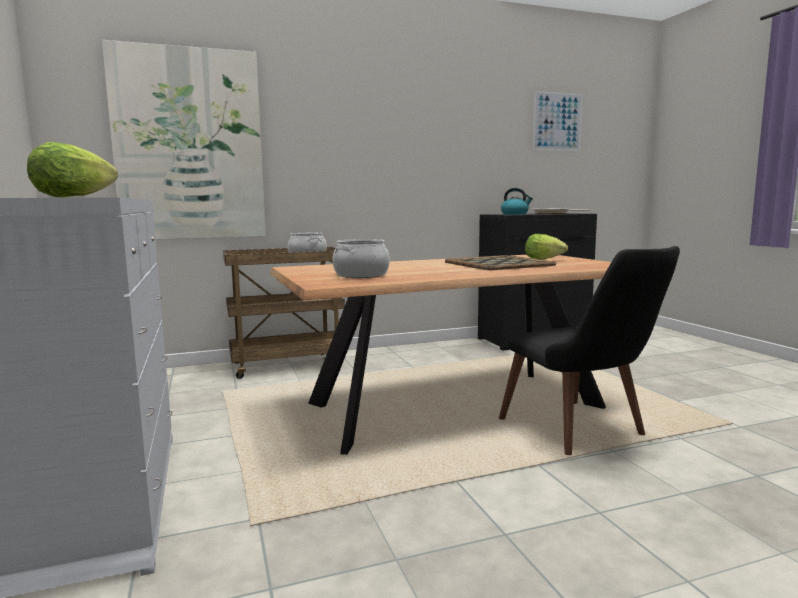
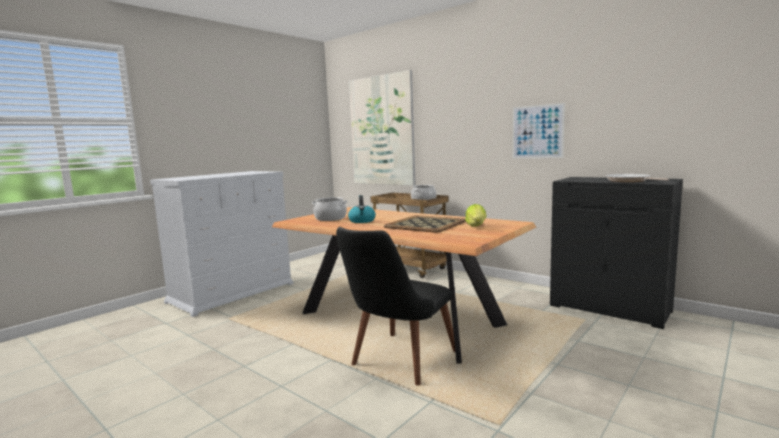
camera: 60 degrees right, 0 degrees up
(73, 197) = (186, 179): lettuce -> none
(515, 214) = (589, 179): kettle -> kettle (362, 221)
(557, 121) = (678, 75): picture -> picture (537, 131)

